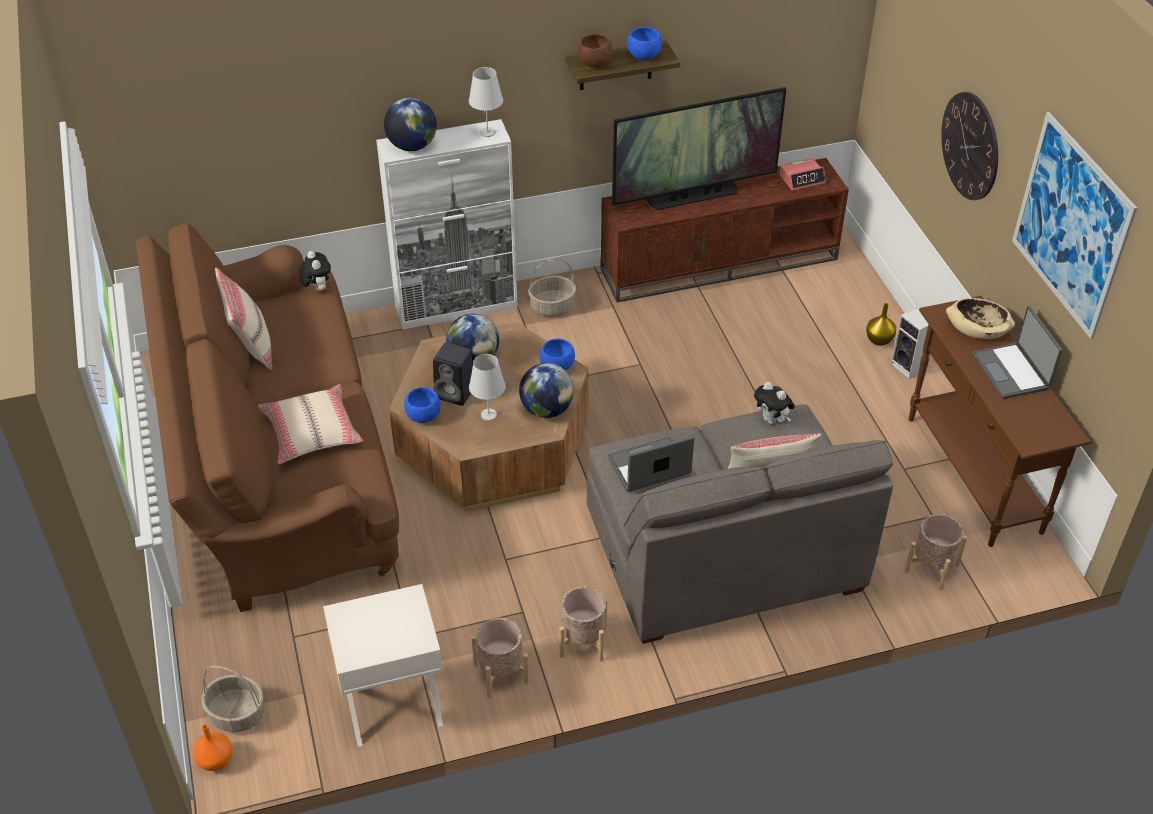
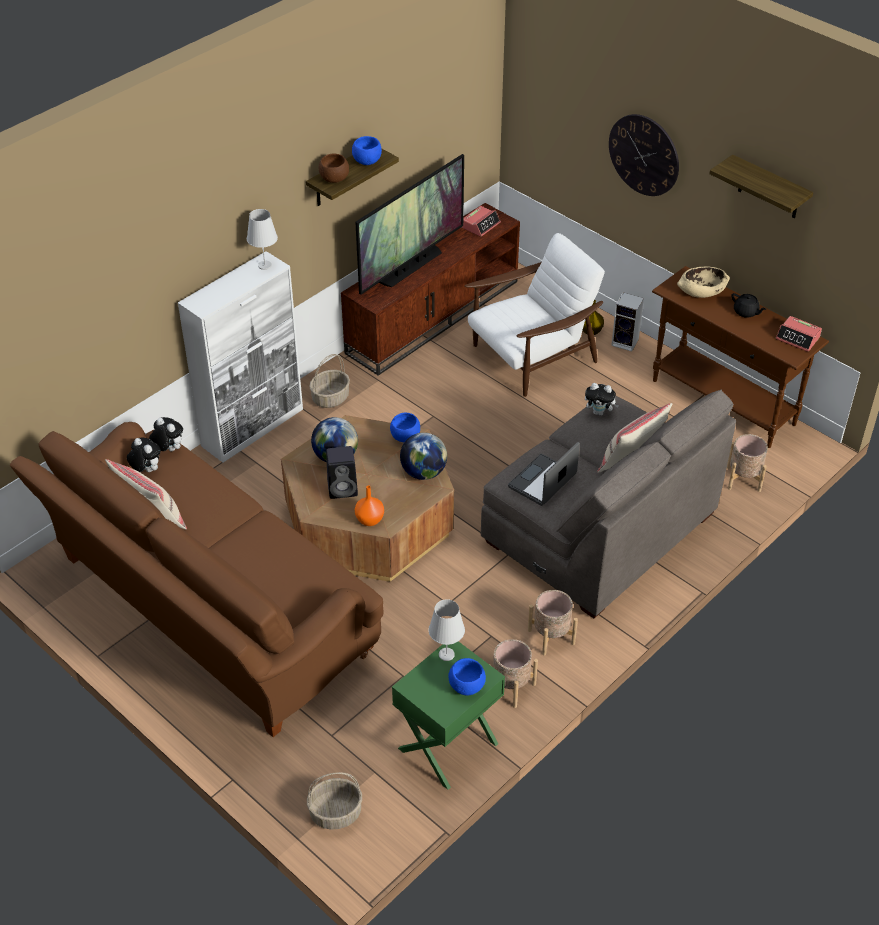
camera: 30 degrees left, 0 degrees up
(215, 761) = (347, 855): orange vase -> orange vase (369, 520)
(282, 299) = (146, 470): none -> plush toy
(311, 432) = (264, 563): beige pillow -> none
(393, 704) = (449, 747): white nightstand -> green nightstand
(412, 146) = (213, 297): globe -> none
(423, 416) = (333, 516): blue bowl -> blue bowl (467, 686)
(488, 415) = (382, 494): white table lamp -> white table lamp (446, 654)
(792, 342) = (532, 356): none -> white armchair
(1012, 372) = (746, 312): laptop -> black teapot
(1052, 424) = (798, 338): none -> alarm clock
(1071, 225) = (769, 188): picture -> shelf

